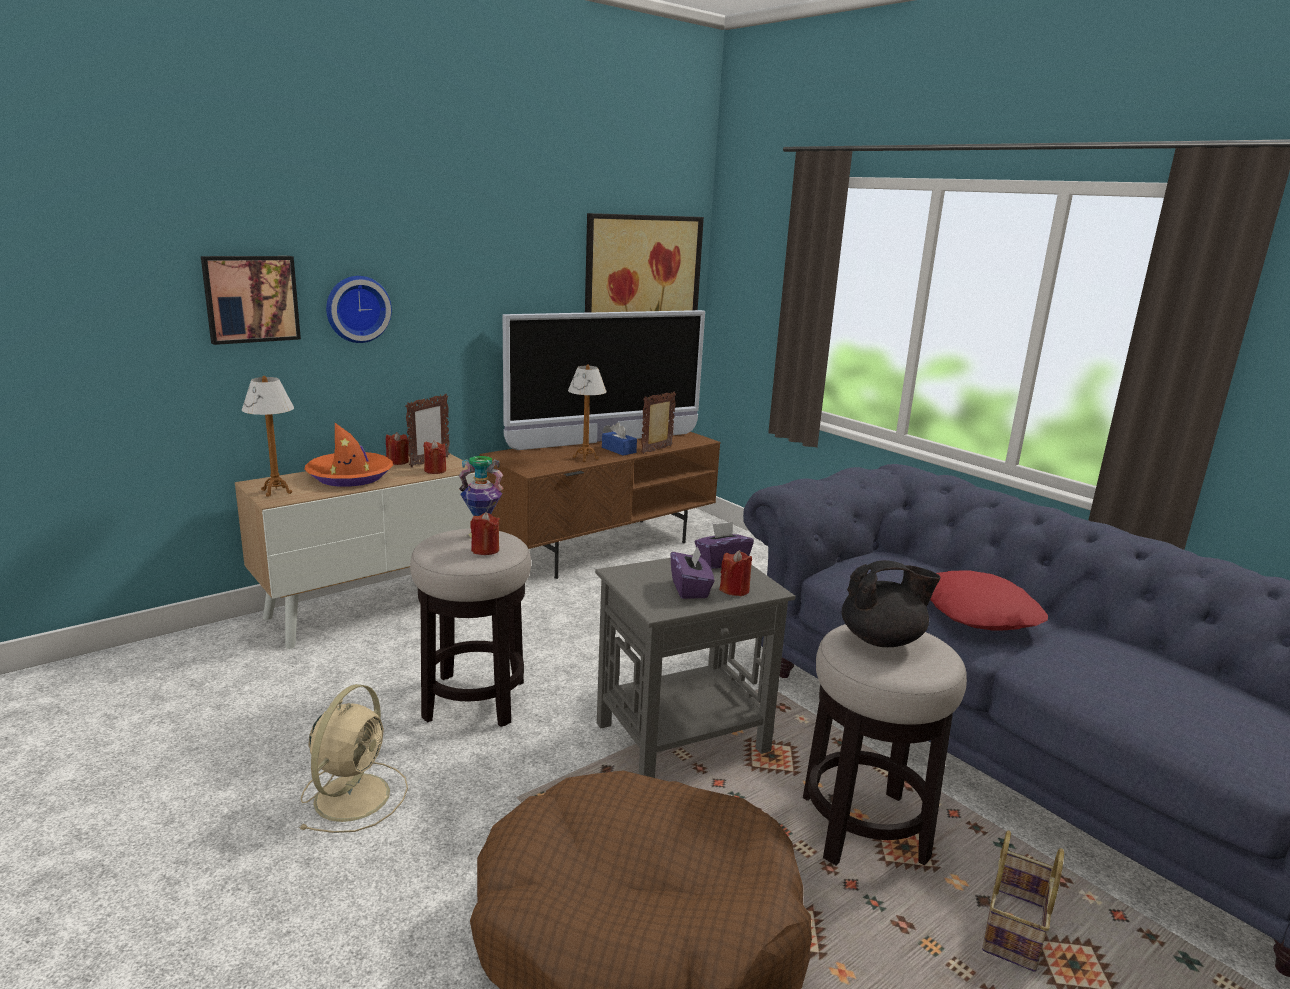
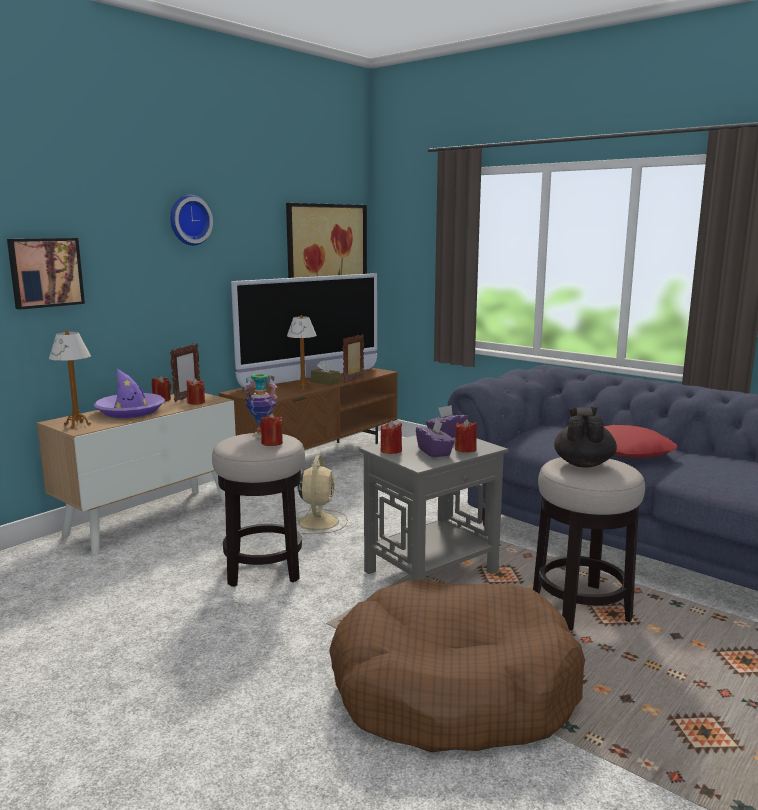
camera: 10 degrees left, 5 degrees down
(350, 476) = (130, 411): orange hat -> purple hat
(354, 795) = (199, 639): beige fan -> beige fan (318, 521)
(357, 308) = (124, 279): wall clock -> wall clock (189, 220)
(618, 450) = (325, 382): blue tissue box -> brown tissue box
(634, 580) = (391, 451): none -> red candle
(882, 640) = (583, 463): black teapot -> black teapot turned 60 degrees counterclockwise
(1015, 932) = (702, 650): basket -> none

